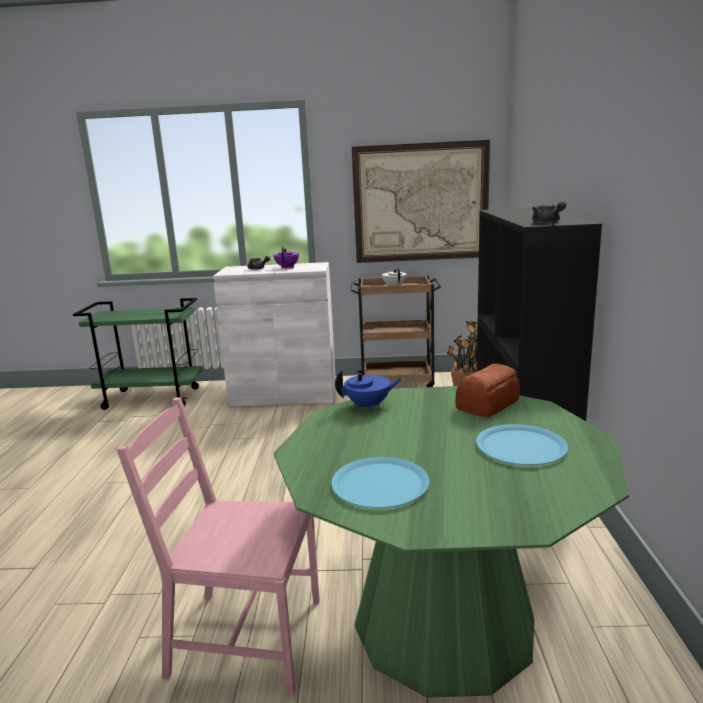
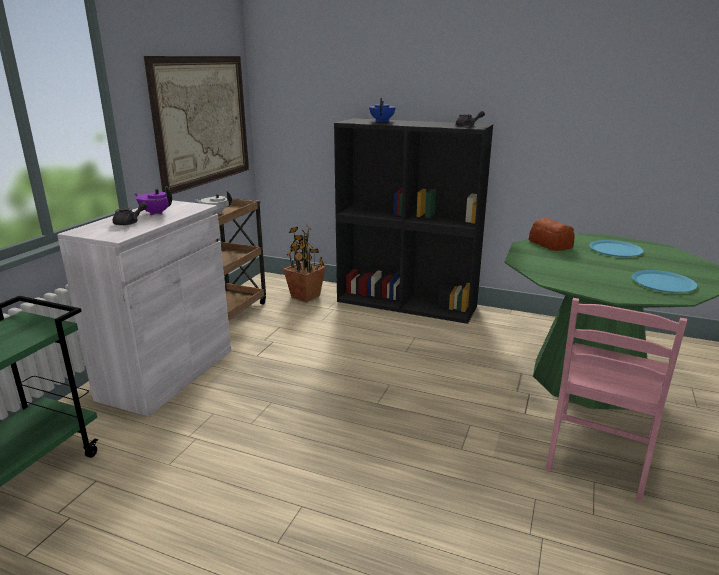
camera: 70 degrees left, 5 degrees up
(369, 405) = (537, 269): blue teapot -> blue teapot (382, 121)

